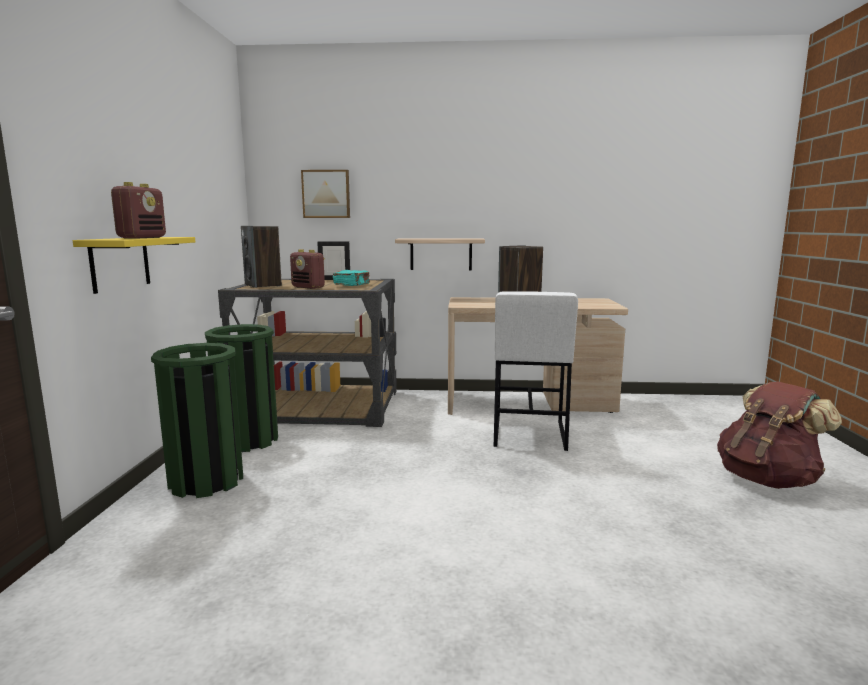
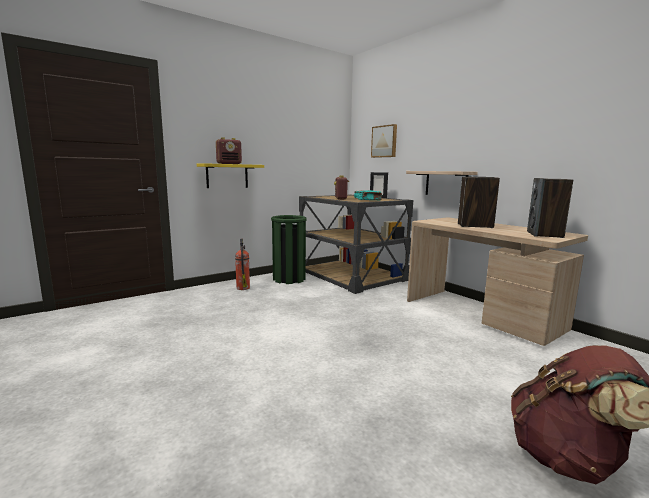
camera: 50 degrees right, 0 degrees up
(206, 481) = (243, 287): green trash can -> fire extinguisher
(263, 285) = (327, 196): speaker -> speaker (545, 234)
(529, 434) = (428, 329): white chair -> none

